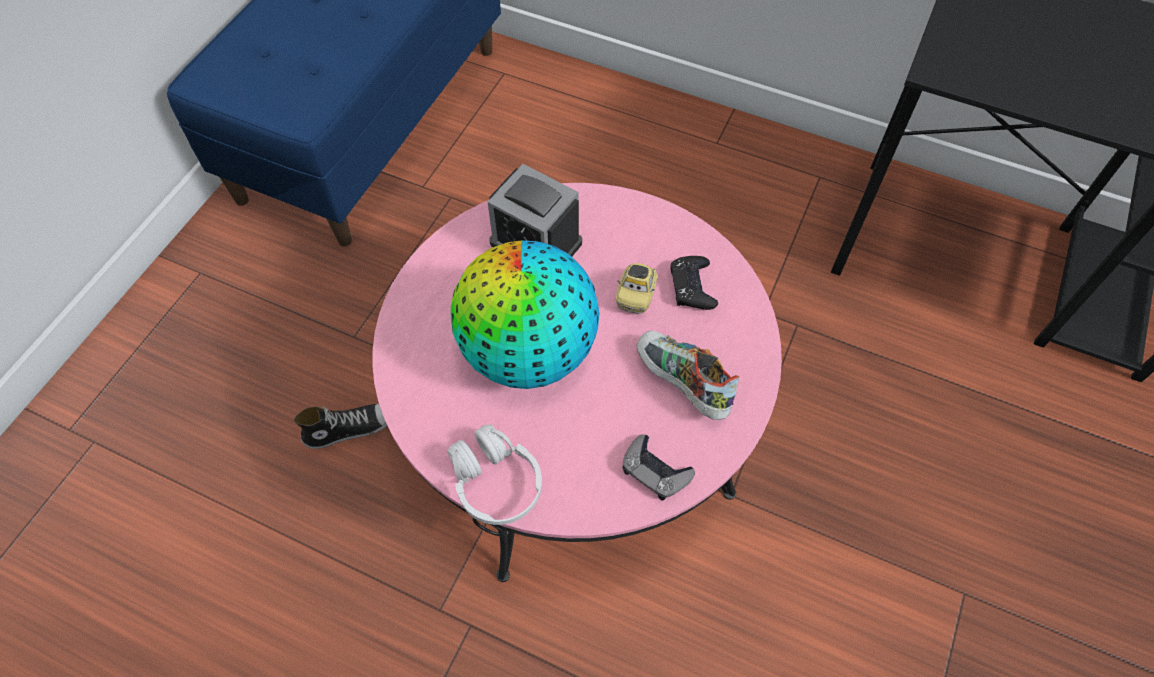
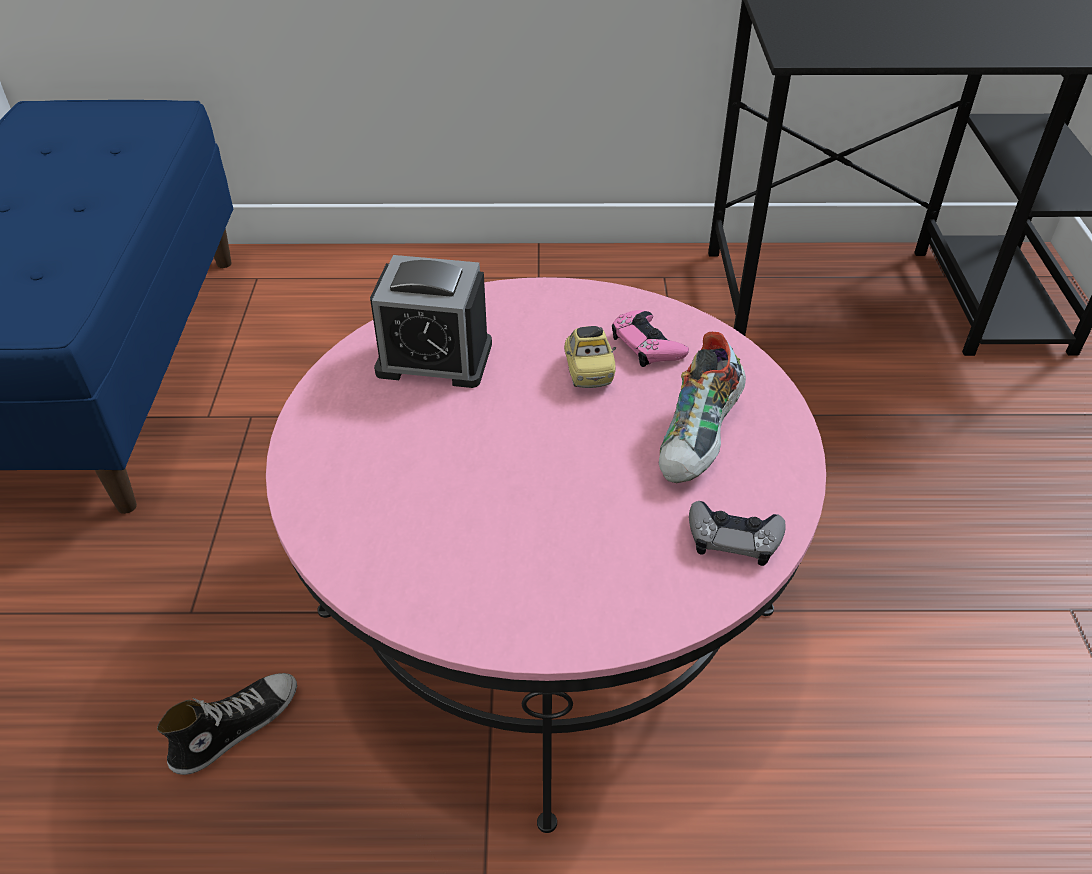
camera: 25 degrees left, 15 degrees down
(496, 483) = (543, 627): white headphones -> none
(528, 352) = (494, 470): globe -> none
(681, 383) = (700, 439): shoe -> shoe turned 90 degrees counterclockwise
(692, 287) = (647, 345): black game controller -> pink game controller

